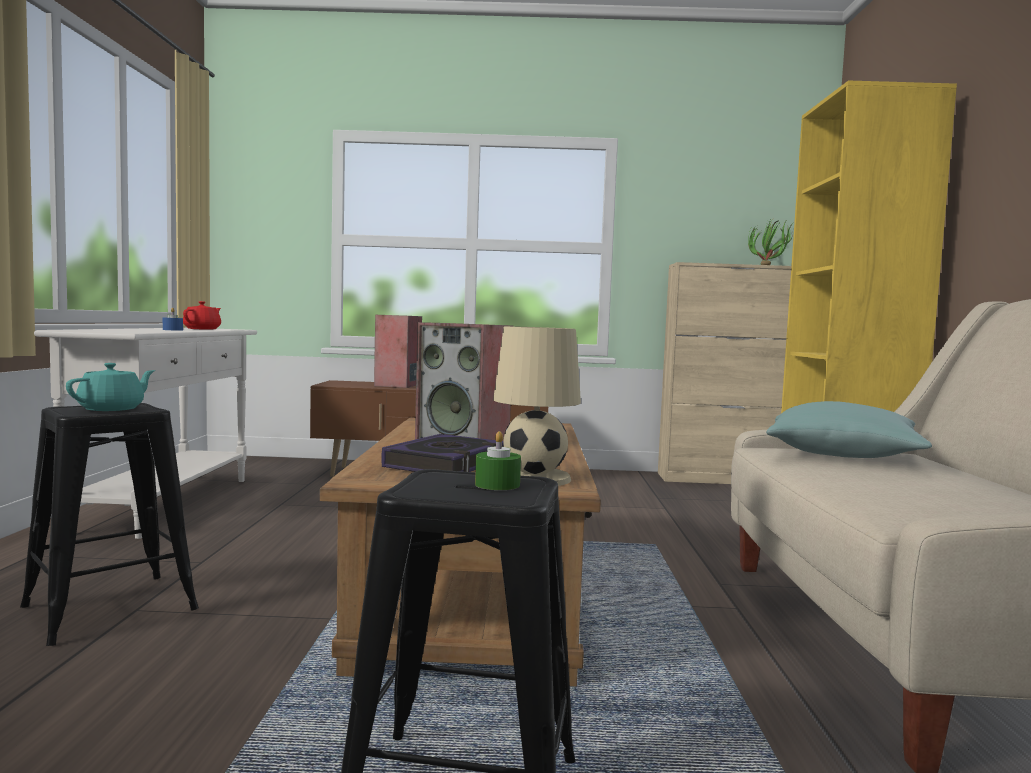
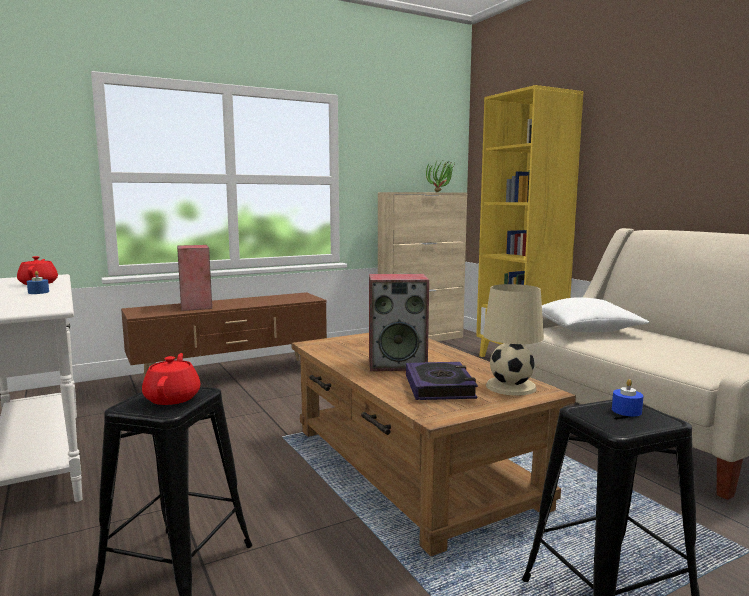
camera: 30 degrees left, 5 degrees up
(112, 409) = (173, 398): turquoise teapot -> red teapot
(497, 484) = (626, 411): green candle -> blue candle
(842, 455) = (586, 329): turquoise pillow -> white pillow

